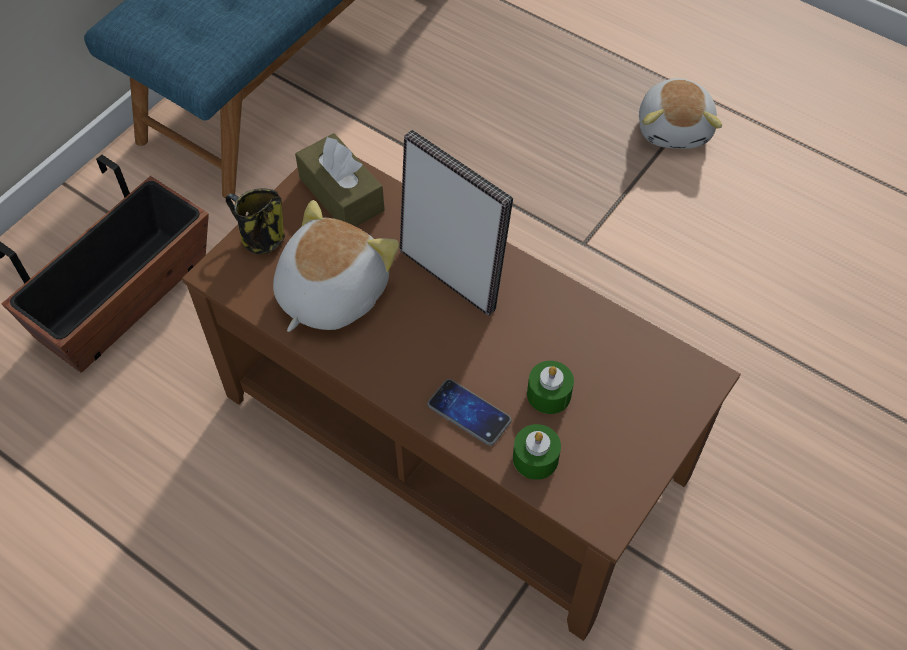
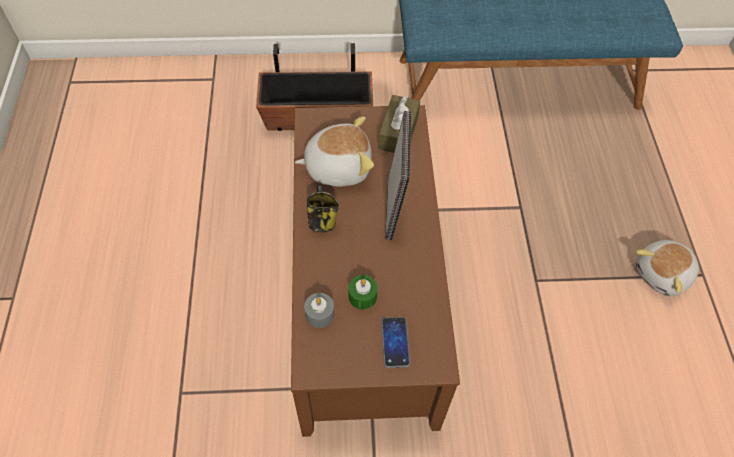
camera: 50 degrees right, 0 degrees up
(261, 238) = (342, 120): mug -> mug (321, 221)
(469, 413) = (321, 268): phone -> phone (395, 342)
(535, 458) = (319, 314): green candle -> grey candle

